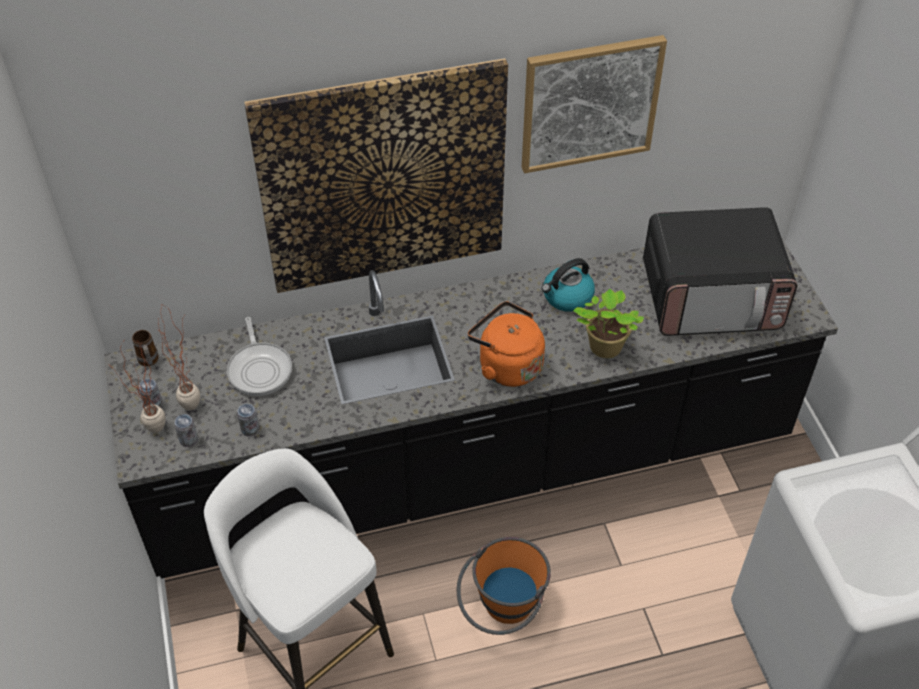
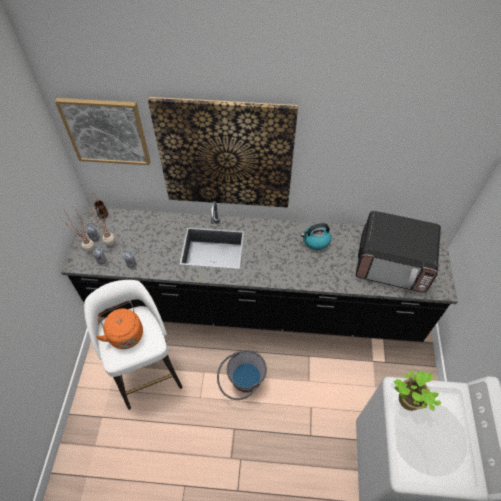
camera: 20 degrees right, 5 degrees up
(260, 369) = (150, 234): frying pan -> none
(503, 610) = (242, 383): orange bucket -> grey bucket
(506, 365) = (268, 268): orange kettle -> orange kettle (125, 333)
(590, 103) = (346, 142): picture -> picture (106, 131)
(603, 348) = (322, 274): potted plant -> potted plant (407, 400)

